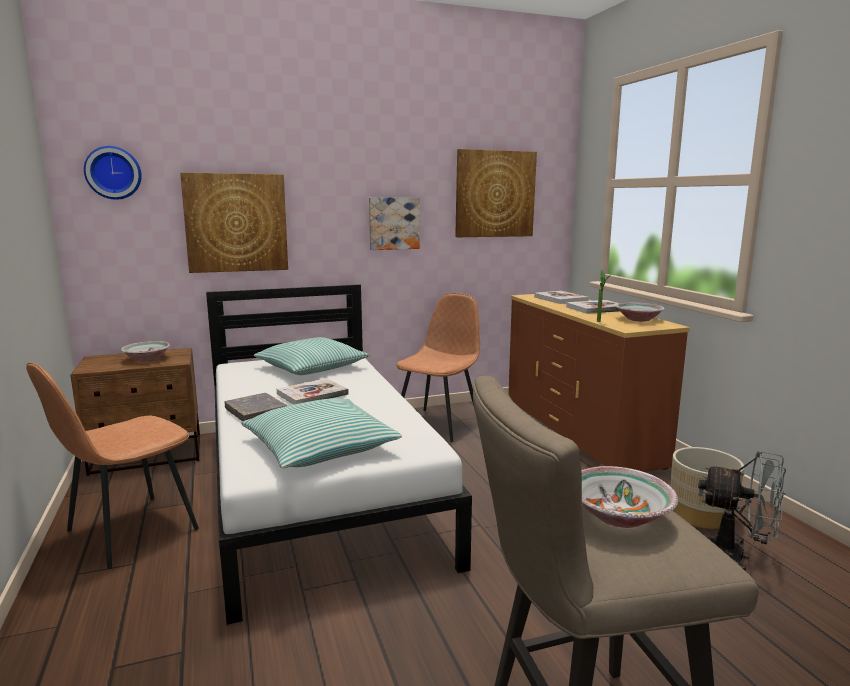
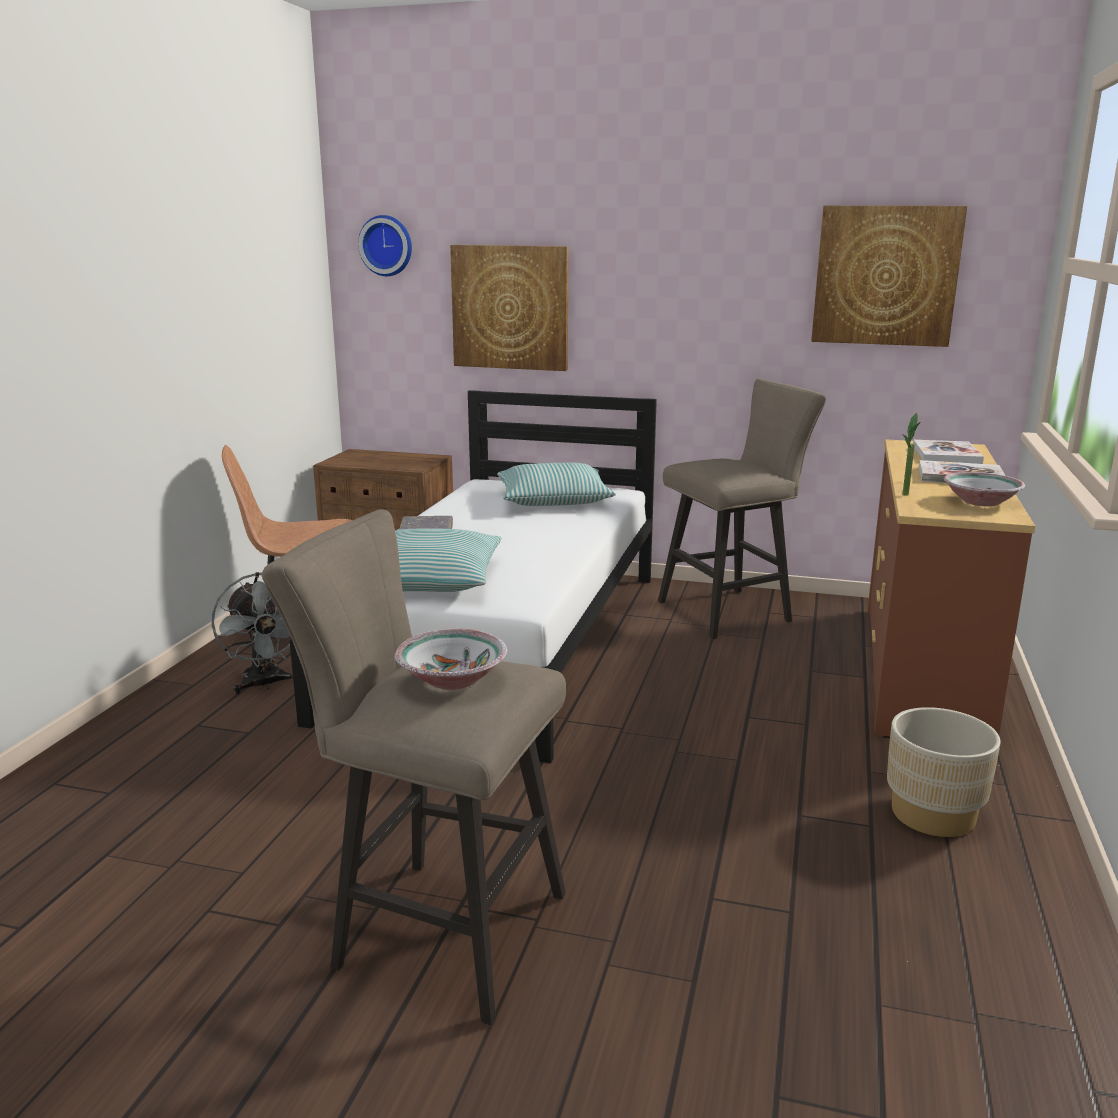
camera: 35 degrees right, 5 degrees up
(147, 359) = (394, 460): bowl -> none
(312, 394) = (503, 528): book -> none
(393, 223) = (715, 316): picture -> none
(438, 424) = (732, 611): brown chair -> beige stool
(736, 556) = (901, 869): grey fan -> grey fan (265, 684)

